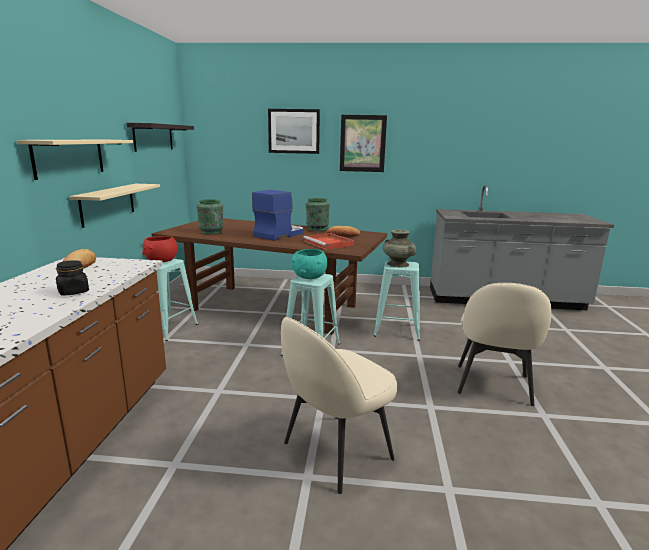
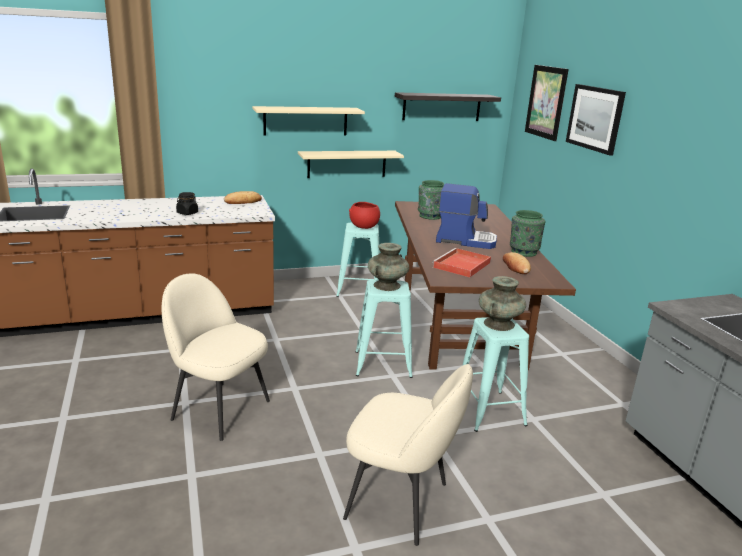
camera: 65 degrees right, 5 degrees up
(309, 277) = (386, 285): turquoise bowl -> turquoise vase
(362, 143) = (662, 152): picture -> picture (546, 102)
(493, 386) = (400, 501): beige chair -> beige chair turned 150 degrees counterclockwise

